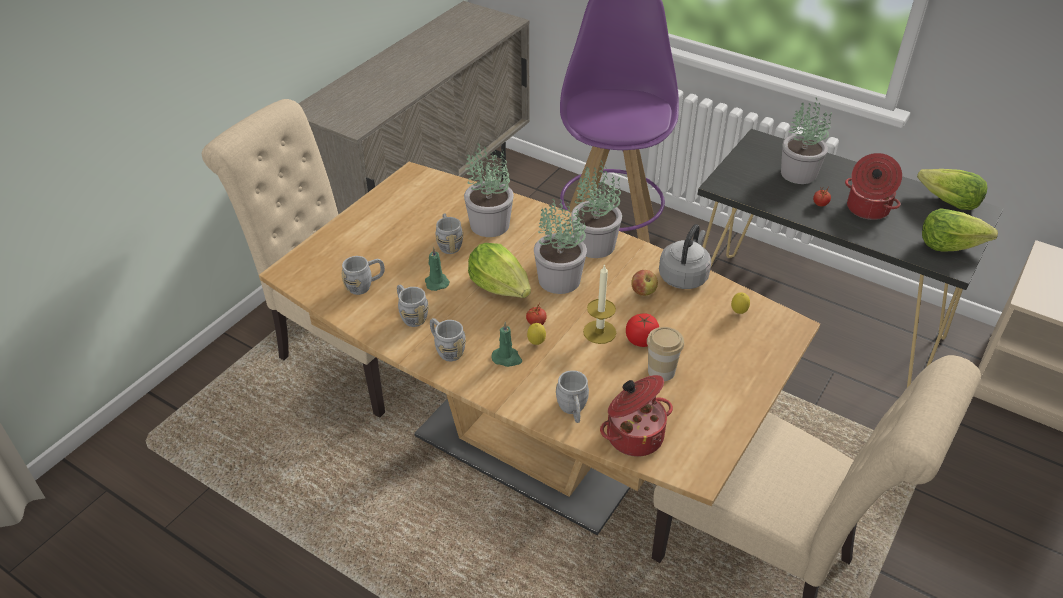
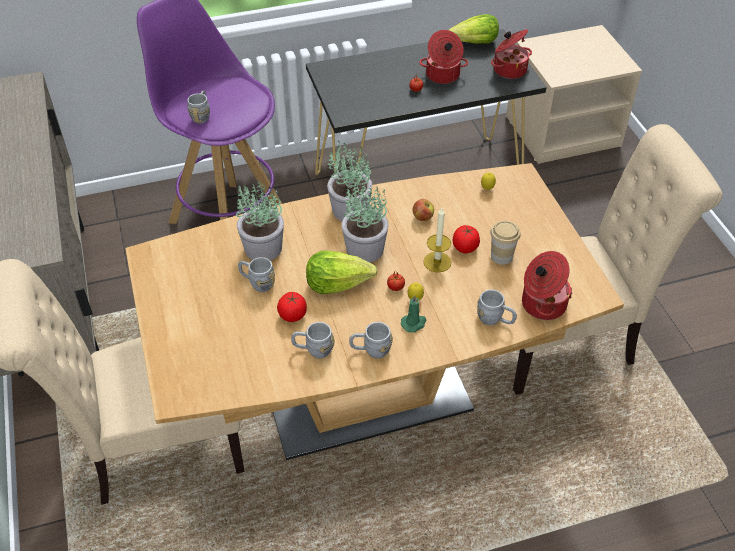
camera: 50 degrees left, 5 degrees up
(365, 285) = (249, 358): grey mug -> grey mug (202, 115)
(436, 282) = (293, 315): green candle -> tomato
(684, 276) = (428, 189): grey kettle -> none
(798, 173) = (376, 77): potted plant -> none
(949, 244) = (509, 69): lettuce -> cooking pot

